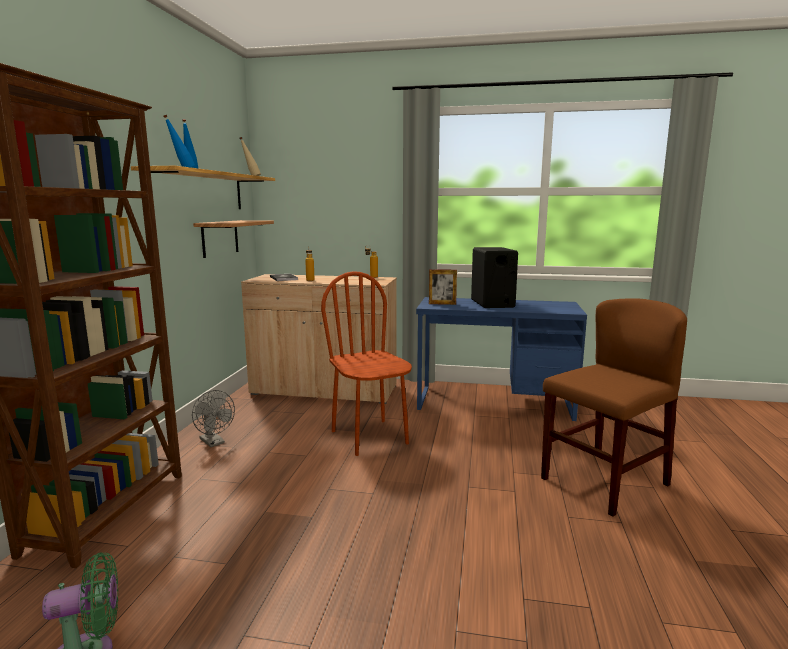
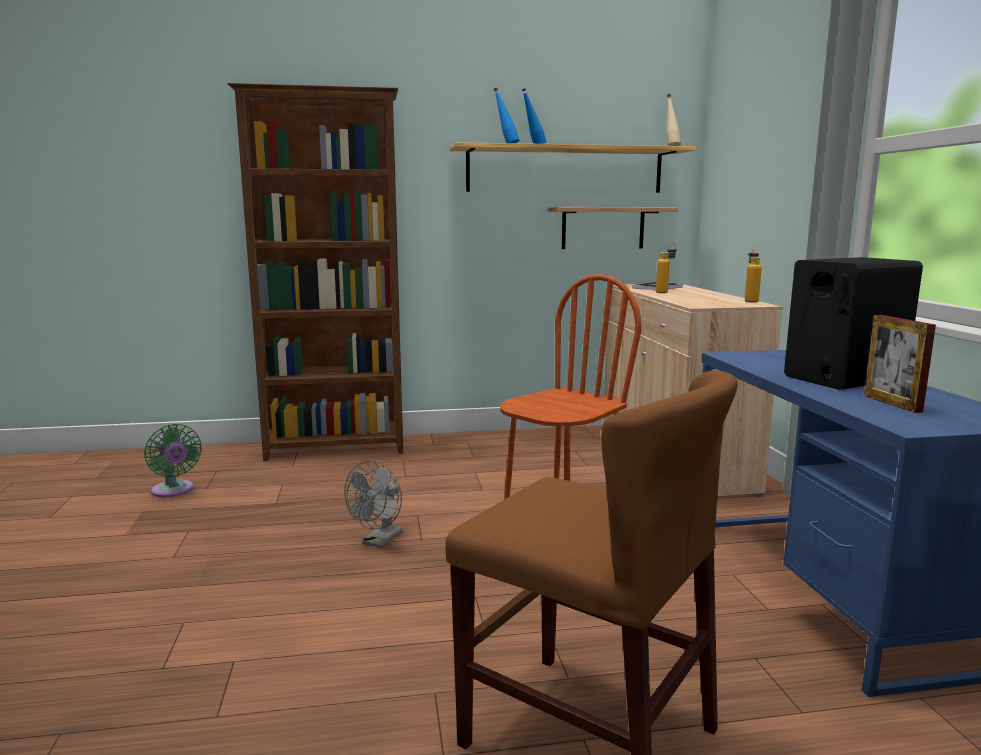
camera: 70 degrees right, 0 degrees up
(214, 442) = (475, 448): grey fan -> grey fan (379, 541)
(442, 304) = (767, 358): picture frame -> picture frame (892, 403)

